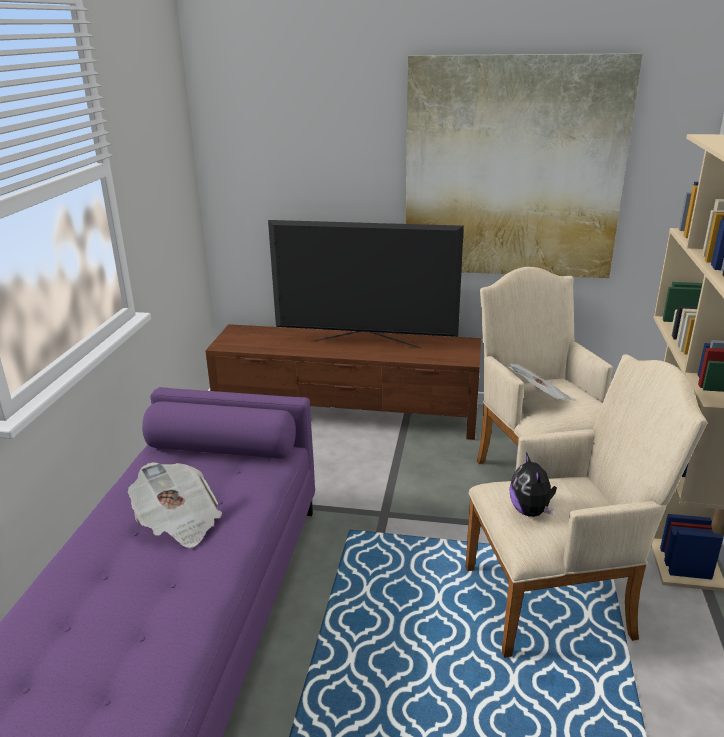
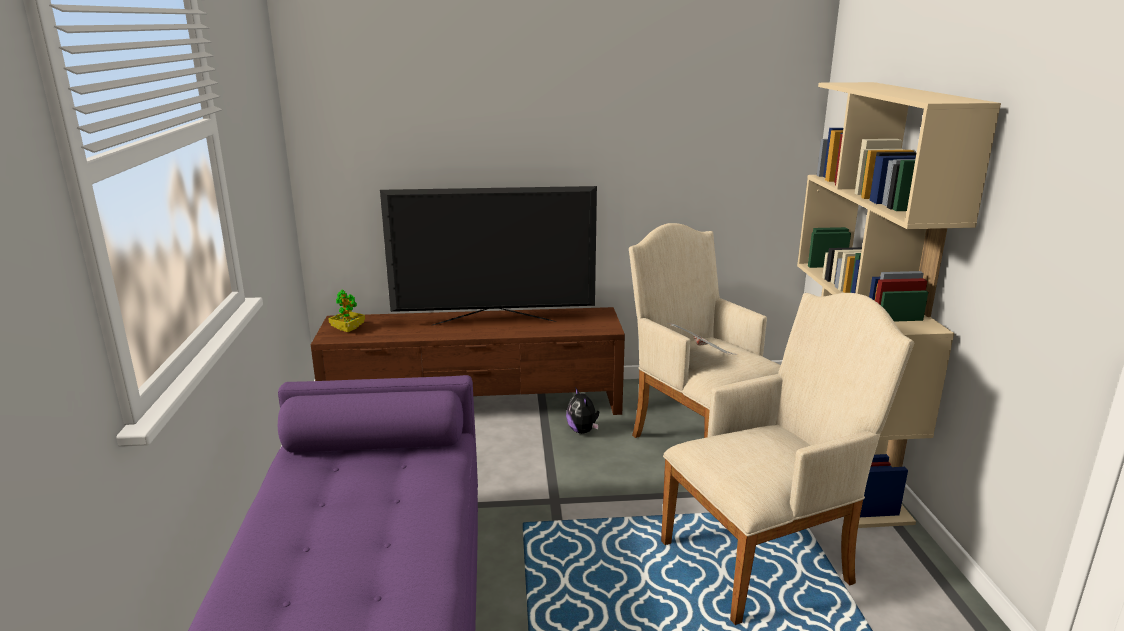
camera: 15 degrees left, 5 degrees down
(178, 522) = (358, 528): newspaper -> none
(240, 339) = (348, 329): none -> potted plant
(512, 170) = (638, 128): picture -> none
(531, 511) = (742, 462): plush toy -> plush toy (583, 431)

